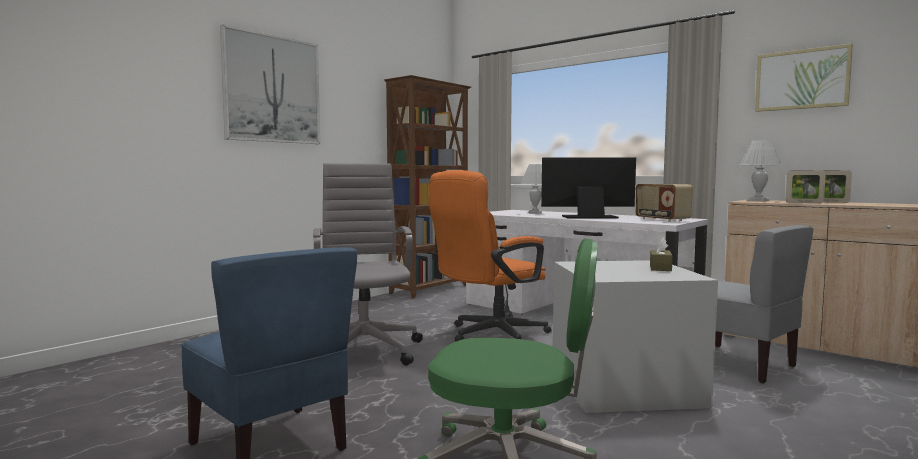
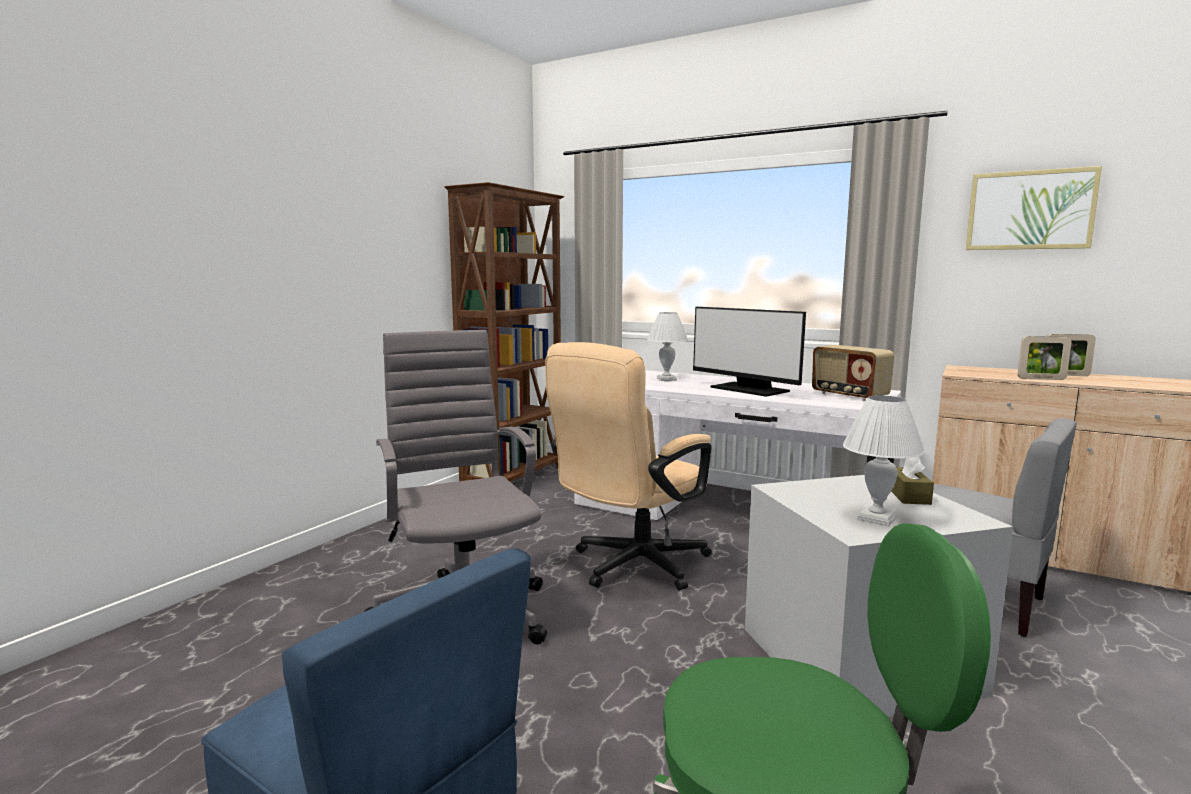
camera: 10 degrees left, 5 degrees up
(272, 89) = (282, 206): picture -> none
(489, 335) = (631, 567): orange office chair -> beige office chair
(589, 217) = (748, 389): monitor -> monitor turned 120 degrees counterclockwise
(758, 200) = (971, 370): white table lamp -> white table lamp (876, 518)

